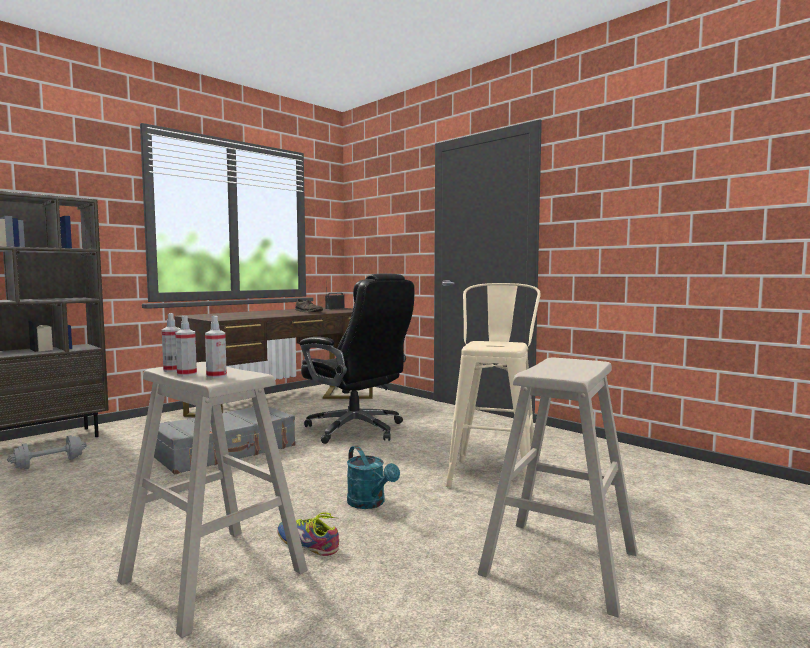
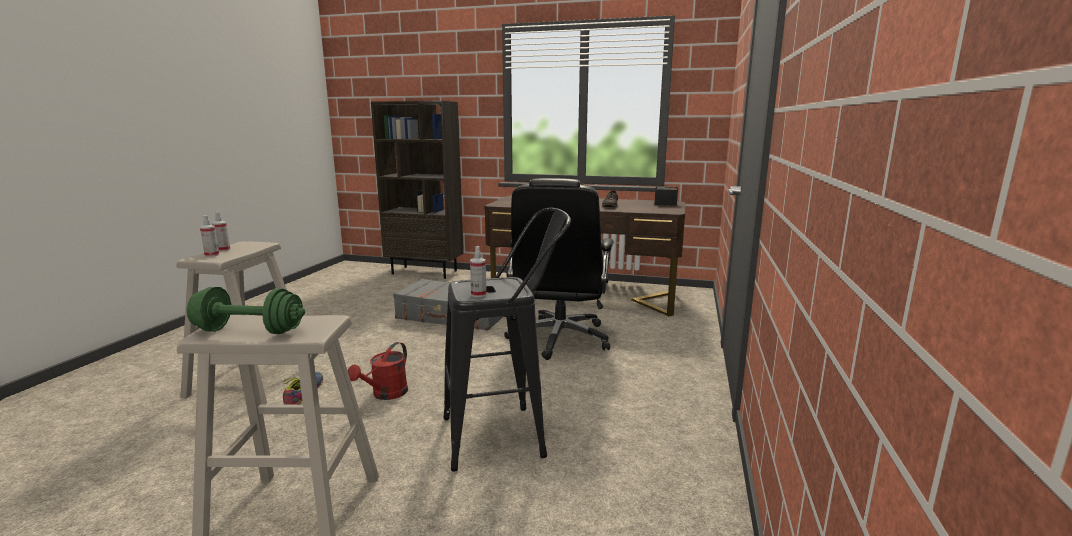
camera: 60 degrees right, 10 degrees up
(49, 463) = (390, 287): grey dumbbell -> none
(172, 370) = (236, 245): spray bottle -> spray bottle (478, 294)
(370, 503) = (385, 394): turquoise watering can -> red watering can
(495, 473) = (506, 435): beige stool -> black stool
(573, 370) = (249, 331): none -> green dumbbell

